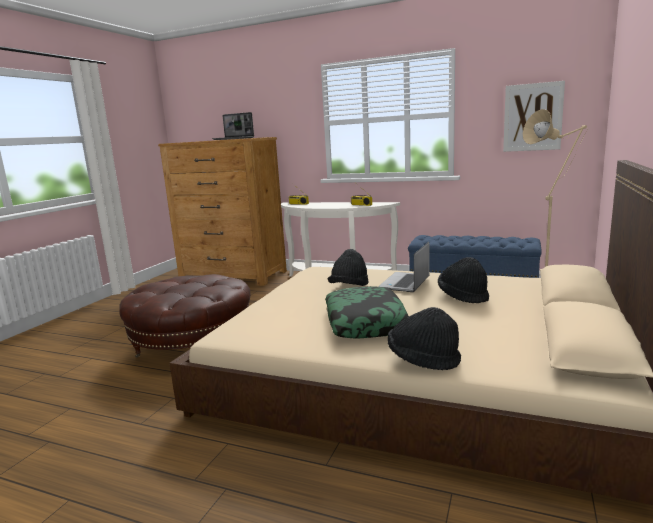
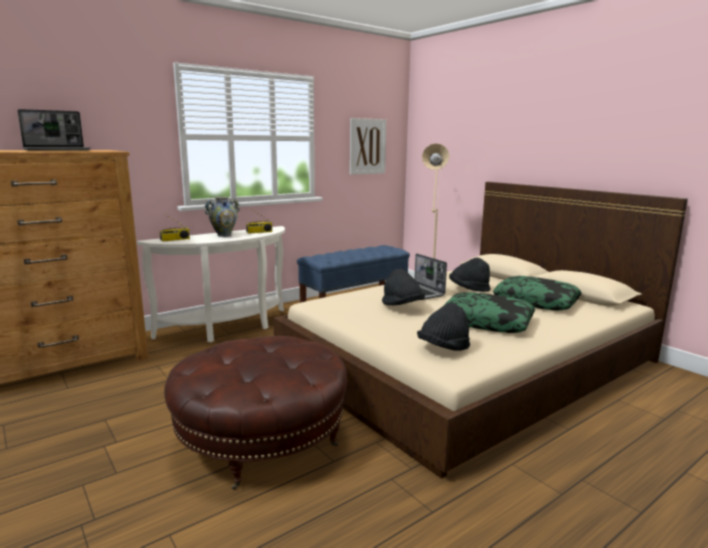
camera: 60 degrees left, 0 degrees up
(332, 204) = (224, 235): none -> vase
(423, 360) = (572, 326): black hat -> black hat (443, 348)
(488, 329) = (536, 301): none -> pillow

